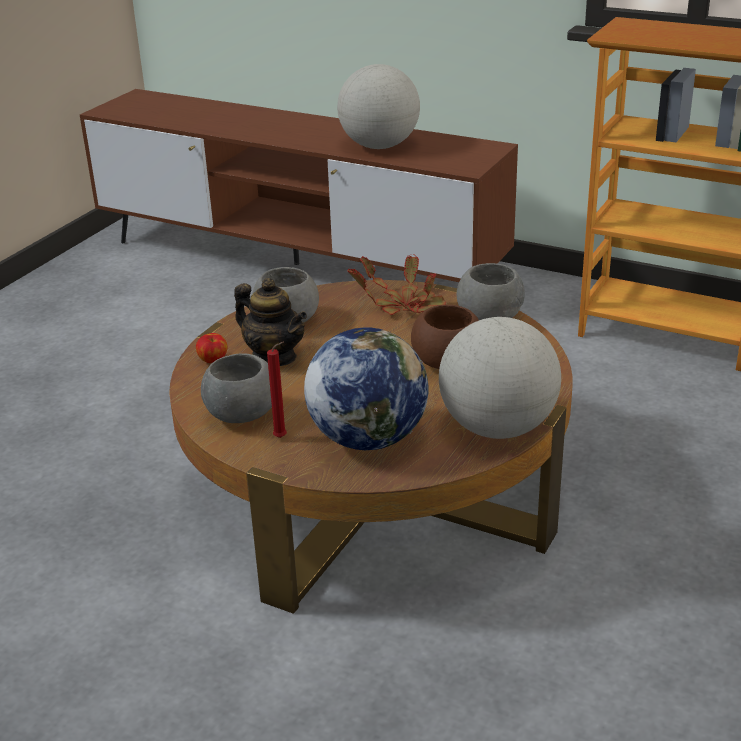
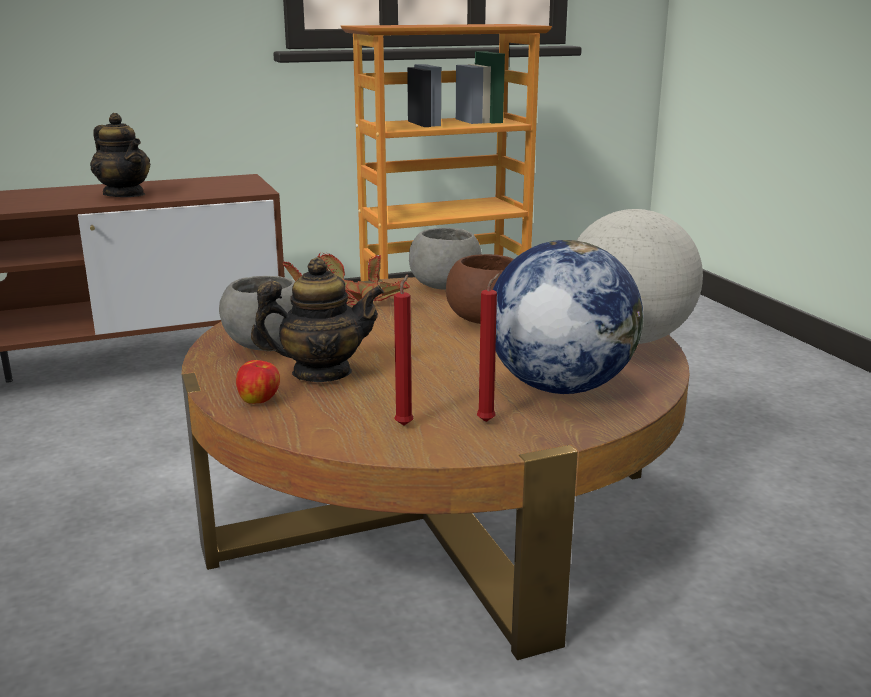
camera: 50 degrees left, 10 degrees down
(242, 415) = (405, 424): grey bowl -> red candle
(379, 146) = (124, 194): globe -> teapot

